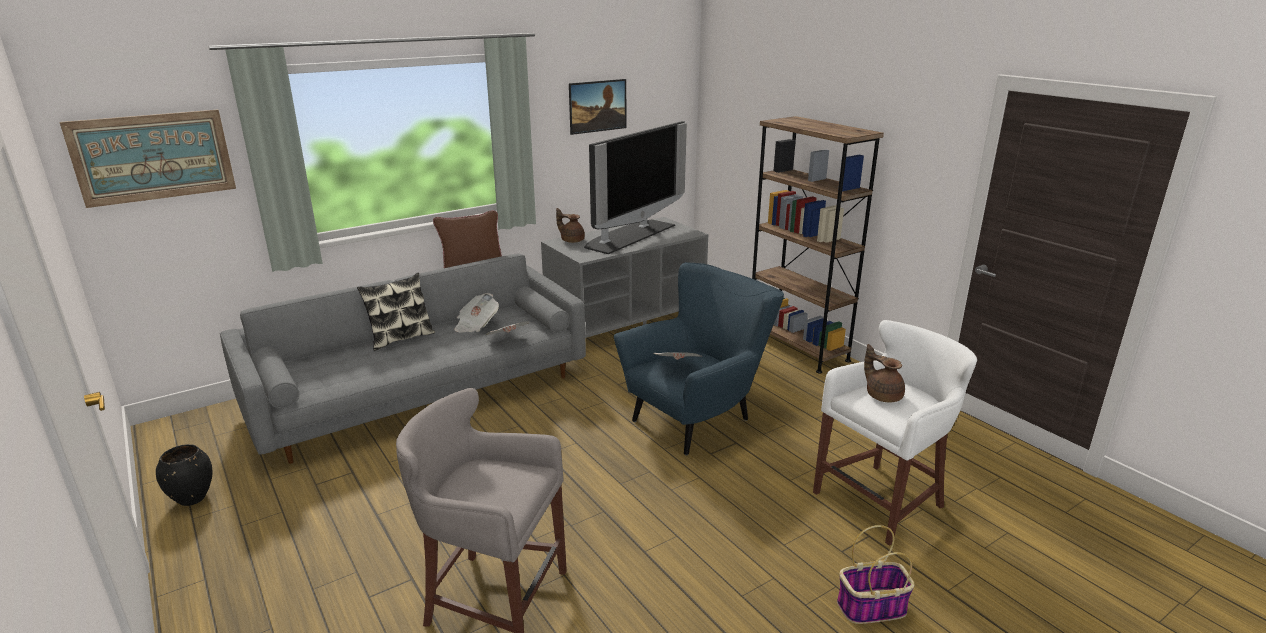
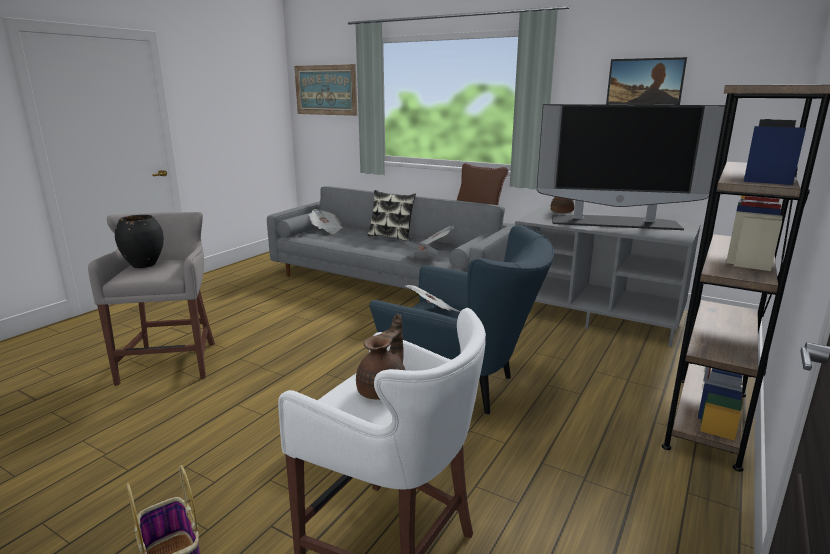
camera: 65 degrees right, 5 degrees down
(191, 499) = (244, 268): black vase -> black vase (143, 265)
(304, 371) = (326, 230): none -> newspaper

